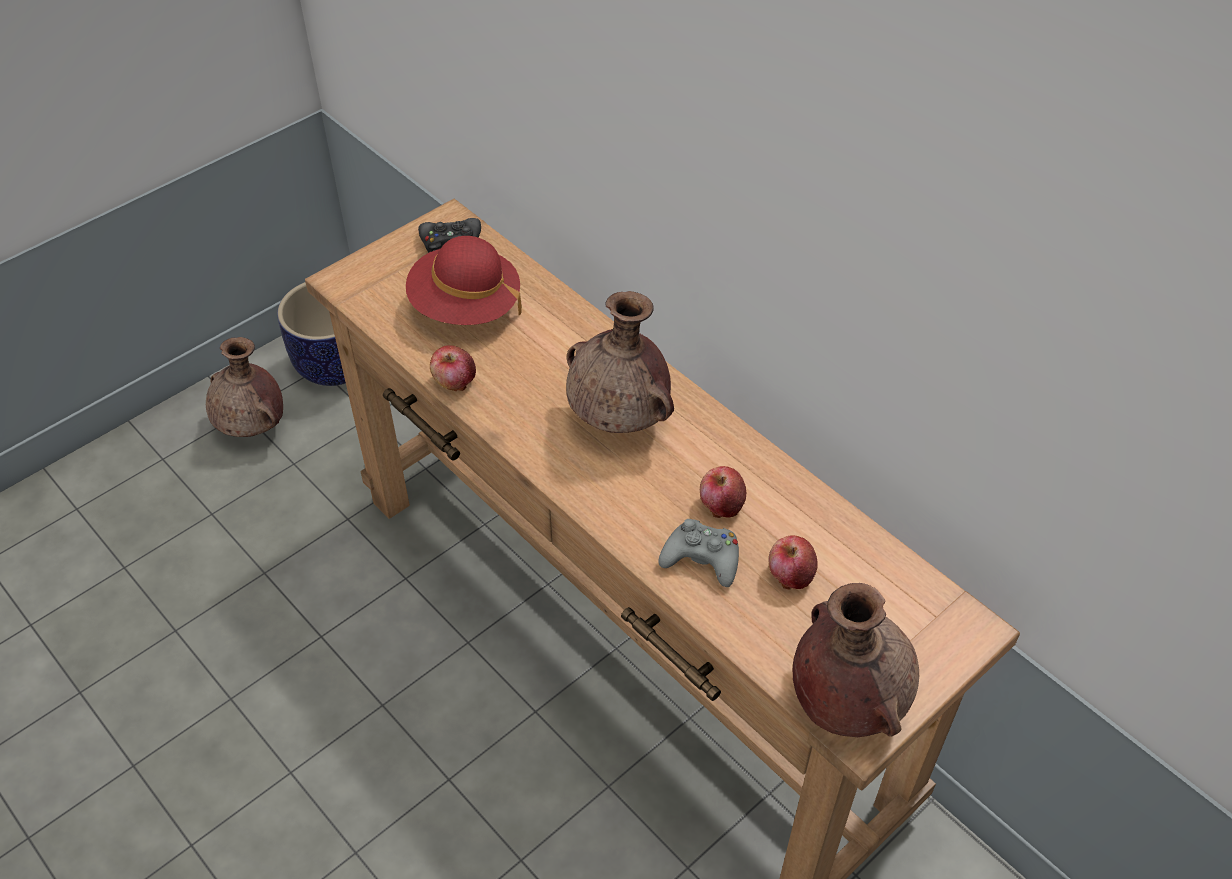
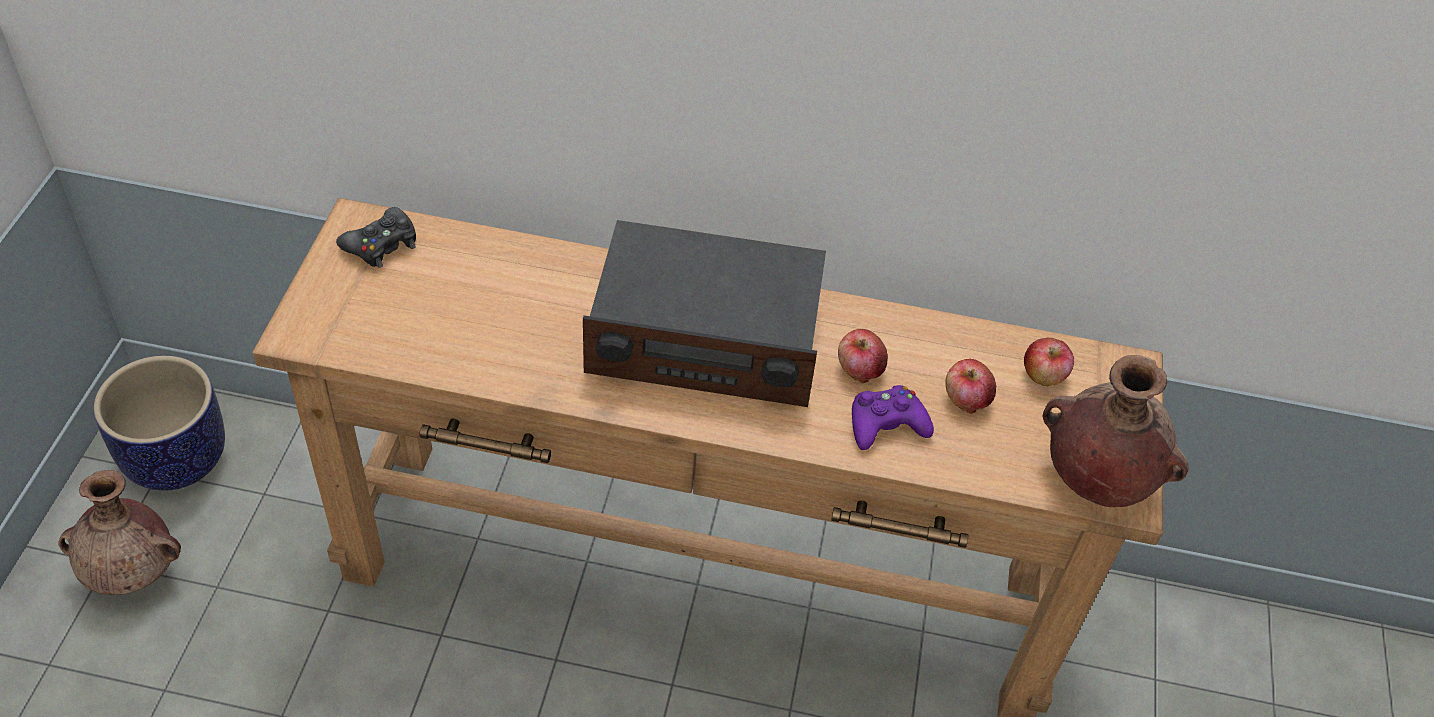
camera: 40 degrees left, 0 degrees up
(454, 381) = (516, 379): apple -> apple (1043, 376)
(465, 306) = (457, 301): red hat -> none
(620, 420) = (705, 338): brown vase -> radio
(702, 558) = (886, 424): grey game controller -> purple game controller

